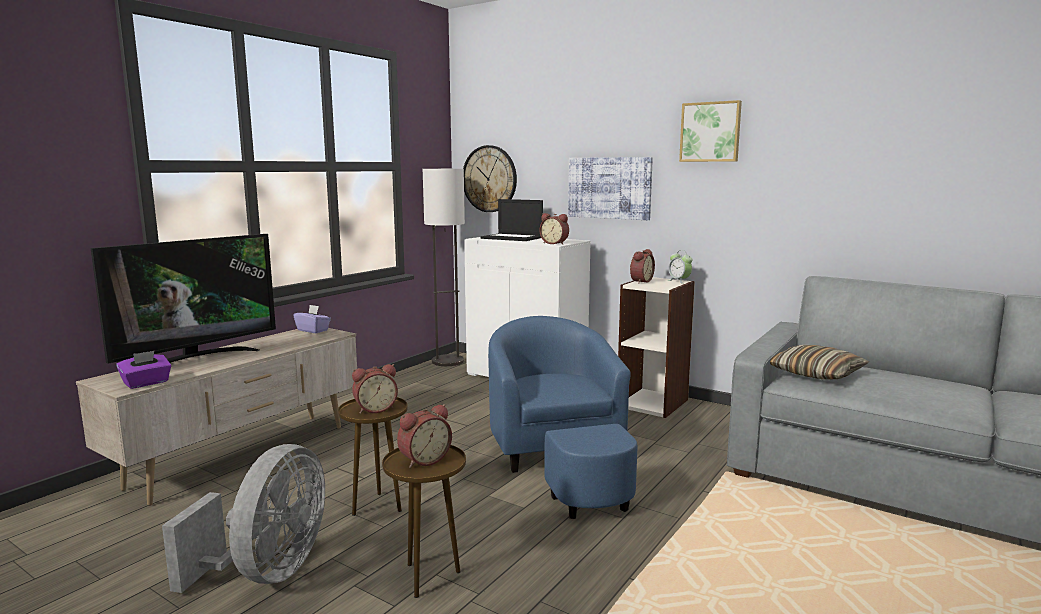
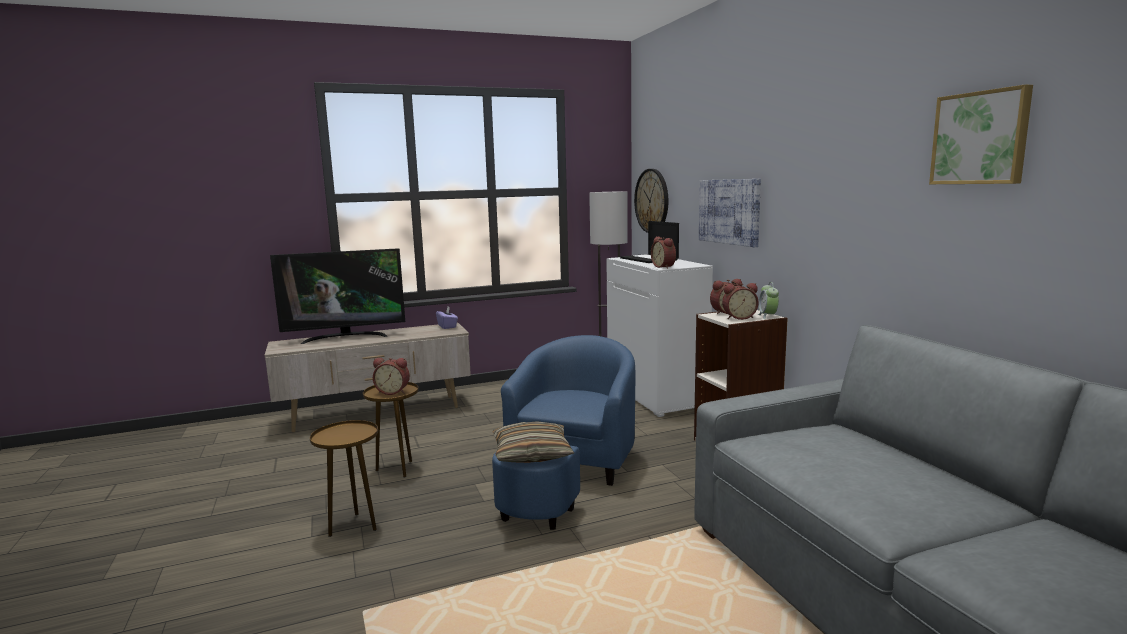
camera: 35 degrees right, 0 degrees up
(146, 383) = (292, 348): purple tissue box -> none
(268, 572) = (286, 490): grey fan -> none
(423, 460) = (347, 433): alarm clock -> alarm clock (738, 317)
(710, 132) = (807, 149): picture -> picture (981, 138)
(816, 374) = (791, 440): pillow -> pillow (532, 453)

